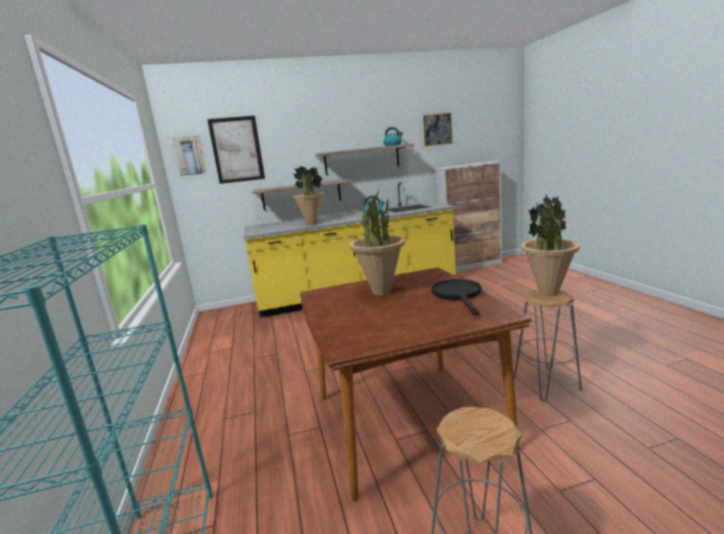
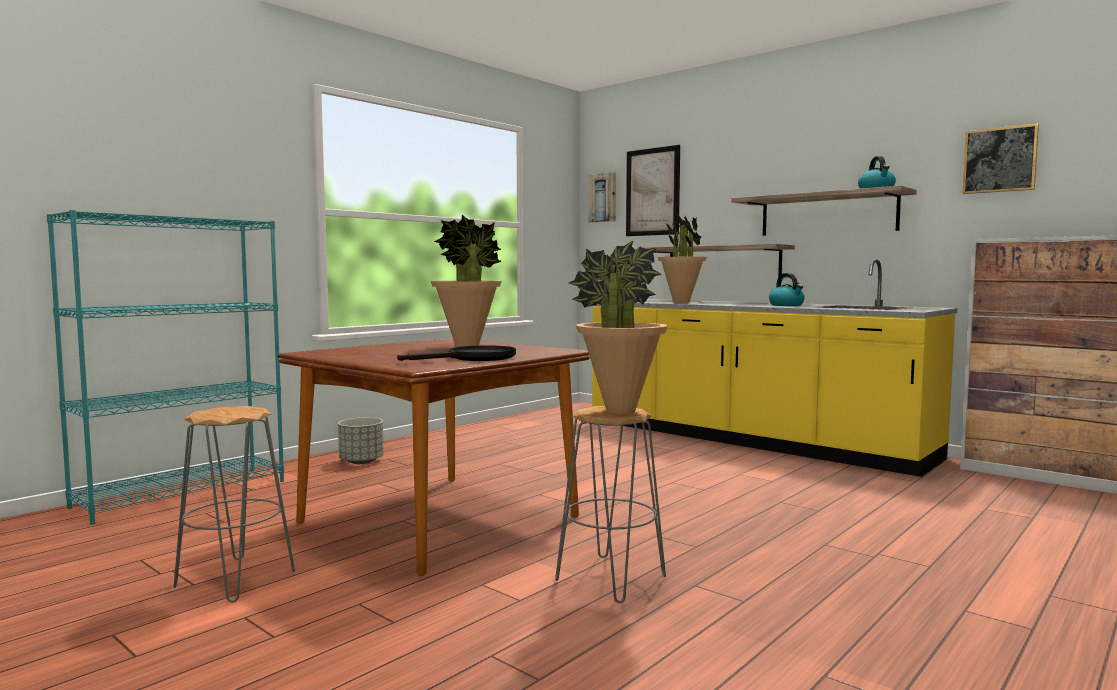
camera: 55 degrees right, 10 degrees down
(213, 434) = (361, 461): none -> grey planter

